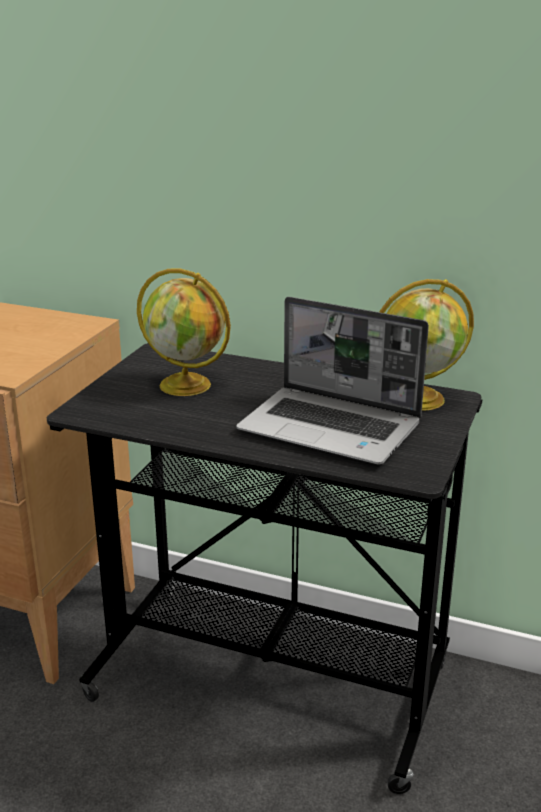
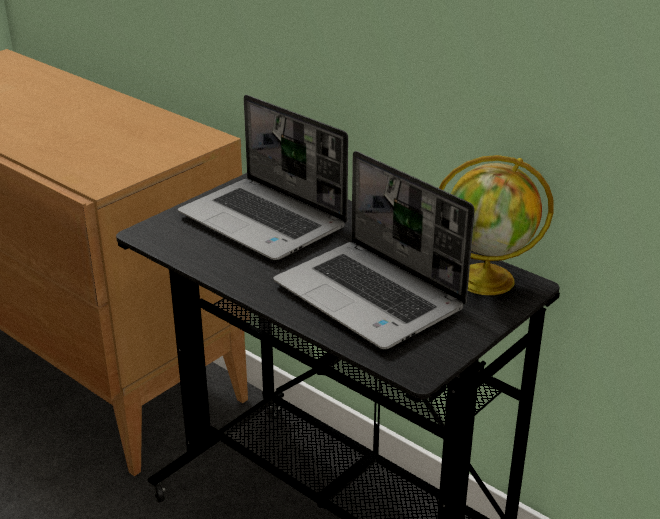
camera: 20 degrees right, 5 degrees up
(187, 385) = (265, 221): globe -> laptop

